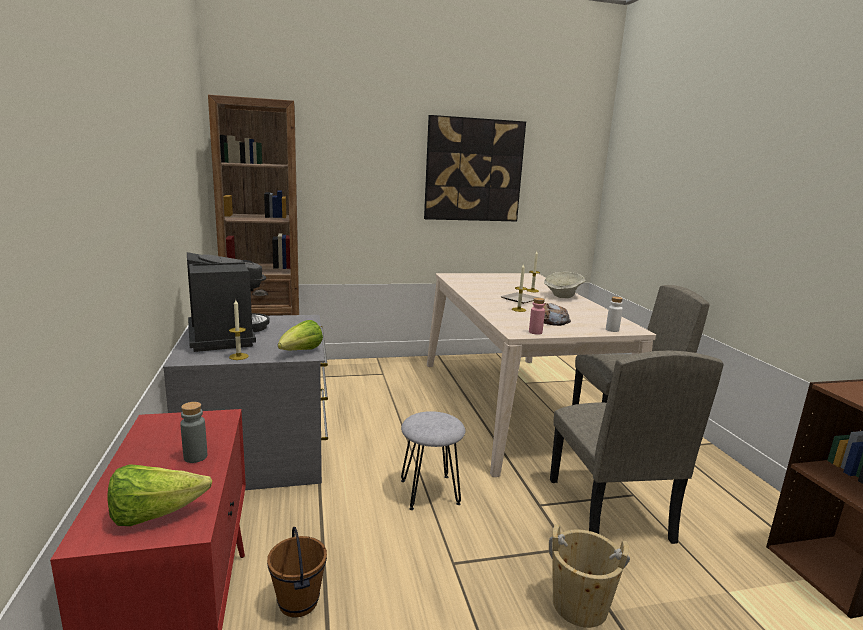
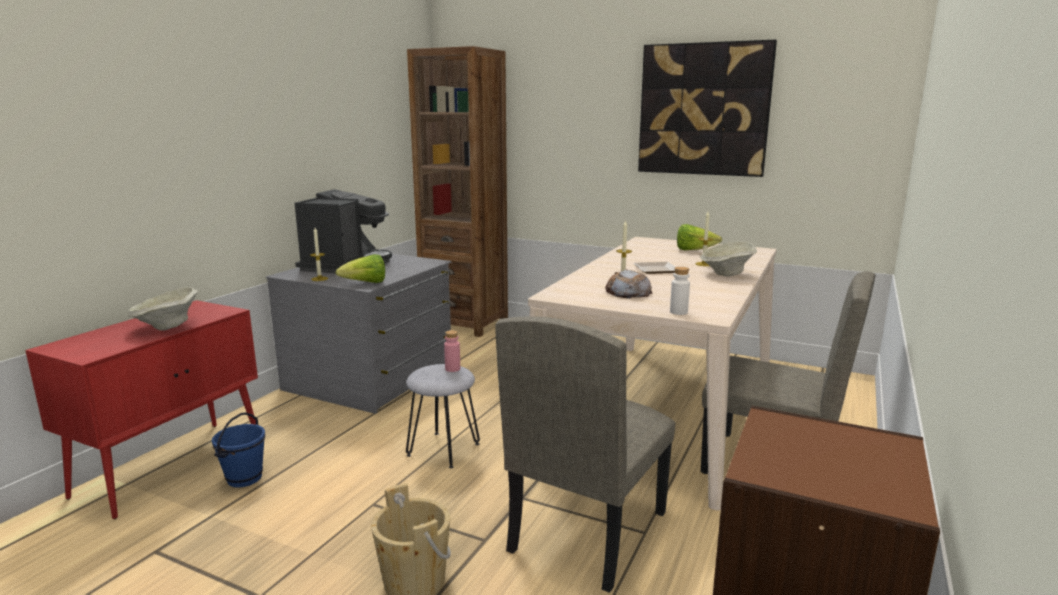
camera: 40 degrees right, 0 degrees up
(155, 514) = (91, 346): lettuce -> lettuce (694, 250)
(195, 457) = (167, 327): grey bottle -> beige bowl
(297, 602) = (244, 478): brown bucket -> blue bucket
(535, 332) = (574, 298): pink bottle -> pink bottle (452, 369)

